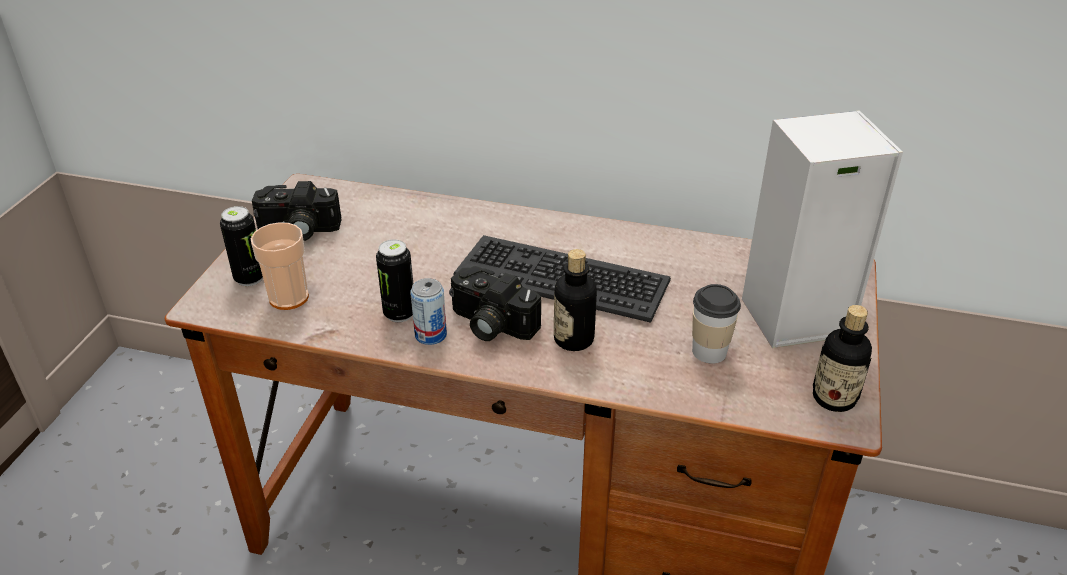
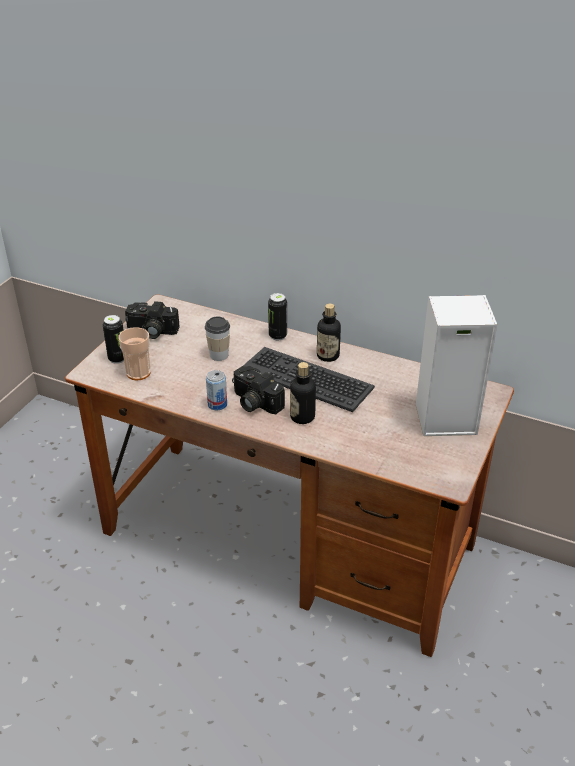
camera: 10 degrees right, 0 degrees up
(399, 313) = (202, 390): can -> can (277, 336)
(709, 351) = (383, 434): cup -> cup (219, 355)
(834, 398) = (450, 469): bottle -> bottle (328, 356)

